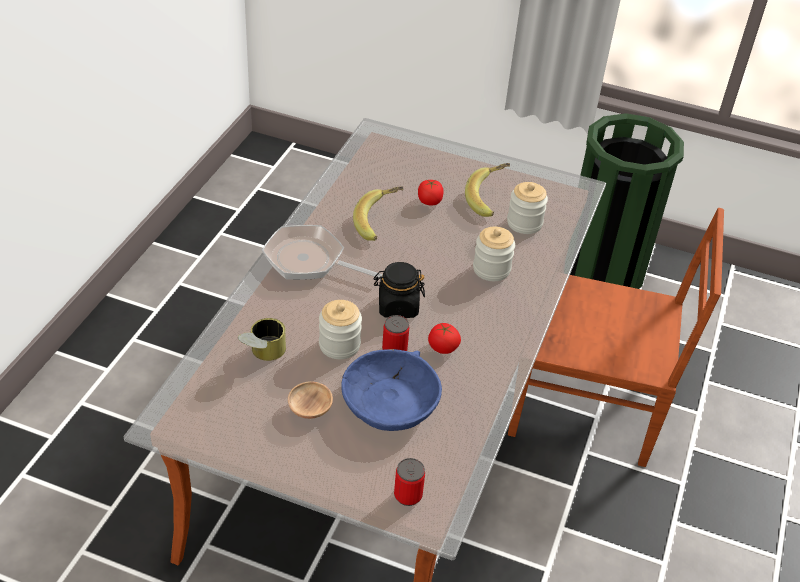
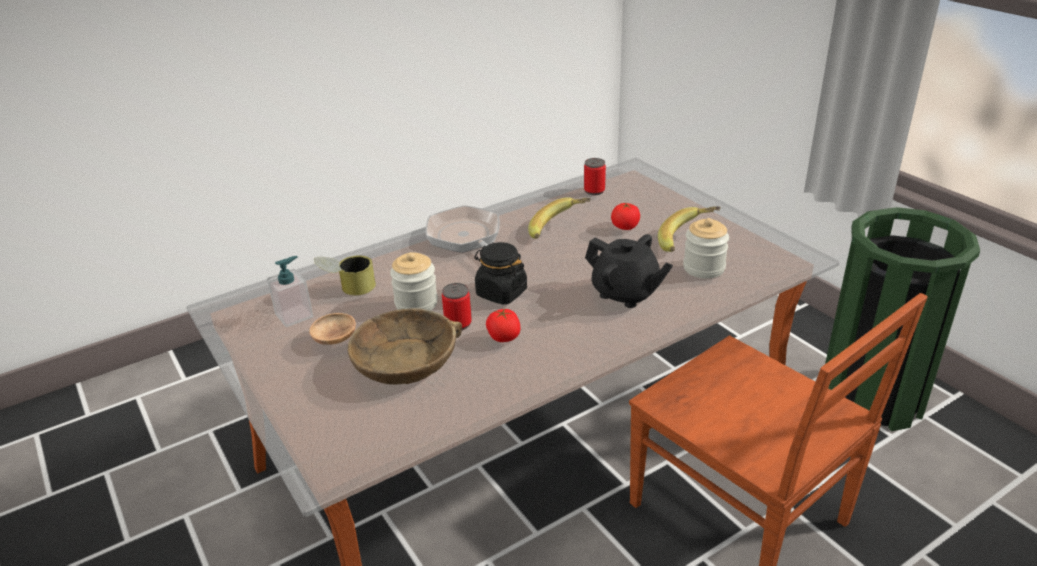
camera: 40 degrees right, 10 degrees down
(245, 402) = (294, 315): none -> soap dispenser
(390, 401) = (405, 360): blue bowl -> brown bowl
(408, 495) = (328, 439): can -> can (594, 191)
(491, 269) = (625, 293): jar -> black teapot

